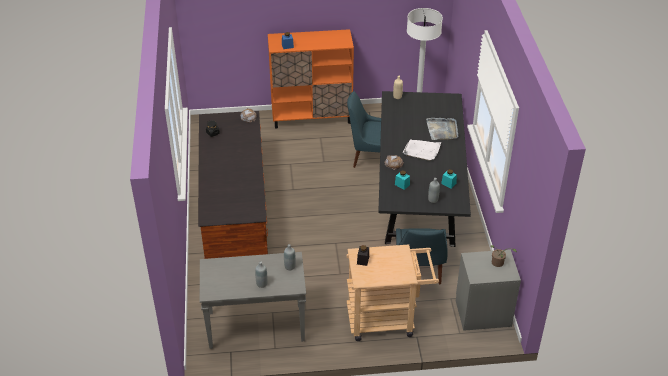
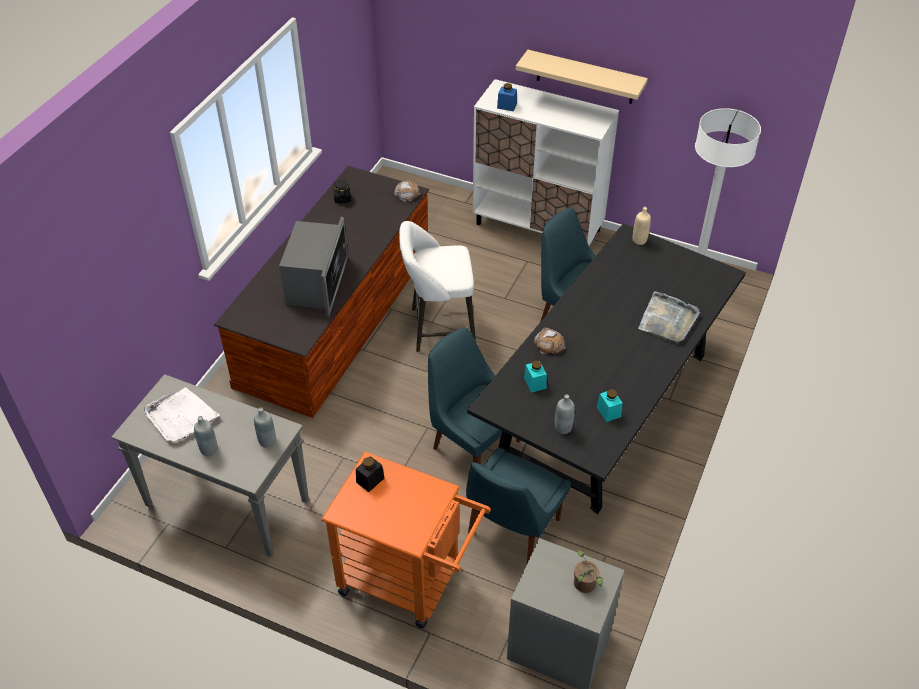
camera: 30 degrees right, 5 degrees up
(239, 182) = (317, 283): none -> microwave
(299, 191) = (438, 328): none -> white stool
(312, 117) = (538, 227): orange cabinet -> white cabinet
(326, 16) = (585, 77): none -> beige shelf
(366, 240) = (474, 443): none -> blue chair
(387, 319) = (409, 582): beige cart -> orange cart
(422, 151) = (609, 340): white tray -> white tray (181, 416)

